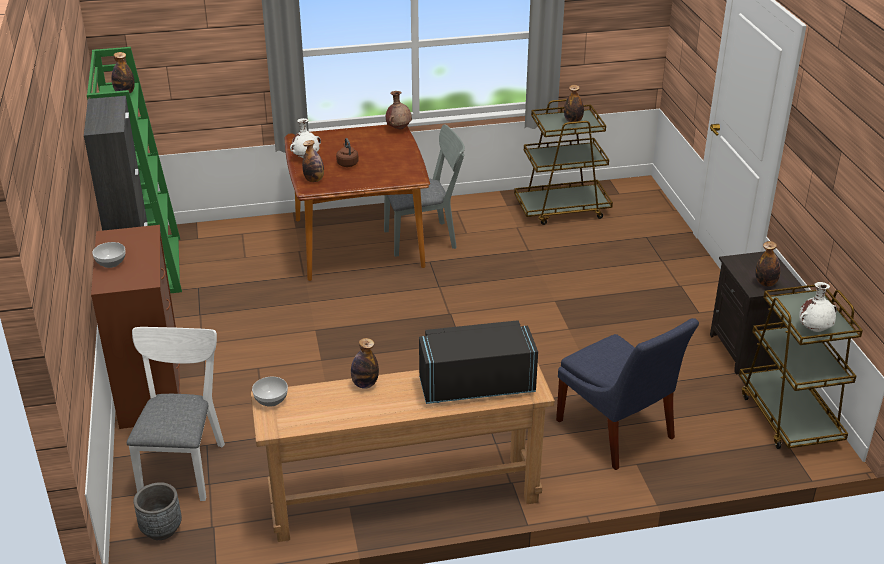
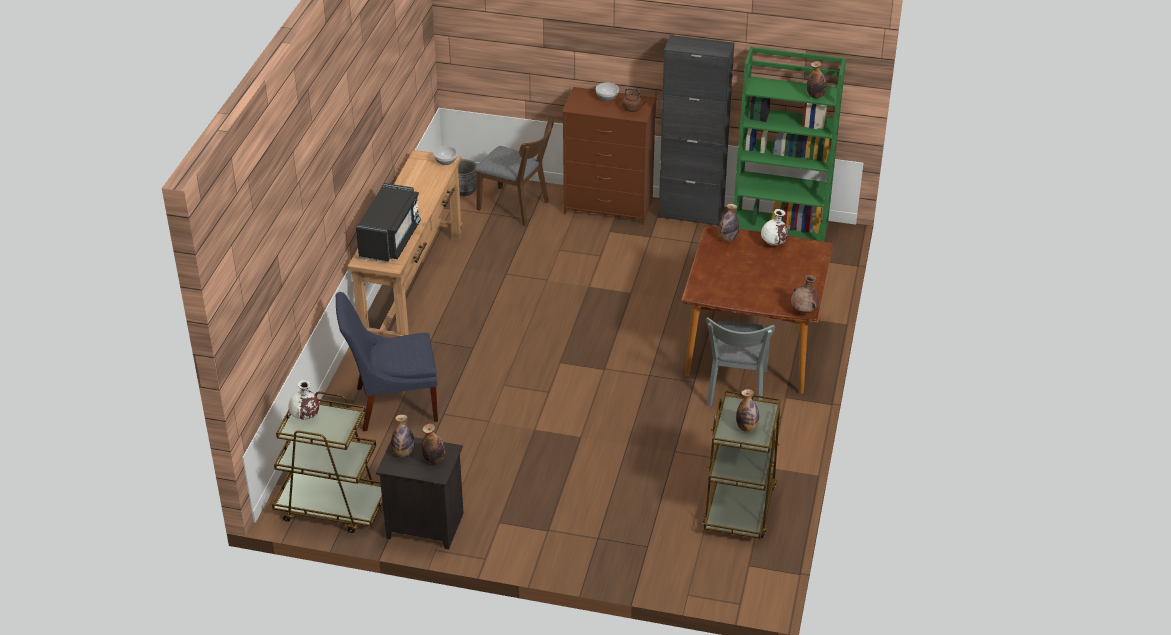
camera: 115 degrees right, 5 degrees up
(184, 464) = (517, 207): white chair -> brown chair
(347, 163) = (748, 263): brown kettle -> brown kettle (633, 108)
(365, 384) = (430, 198): bottle -> bottle (434, 459)

